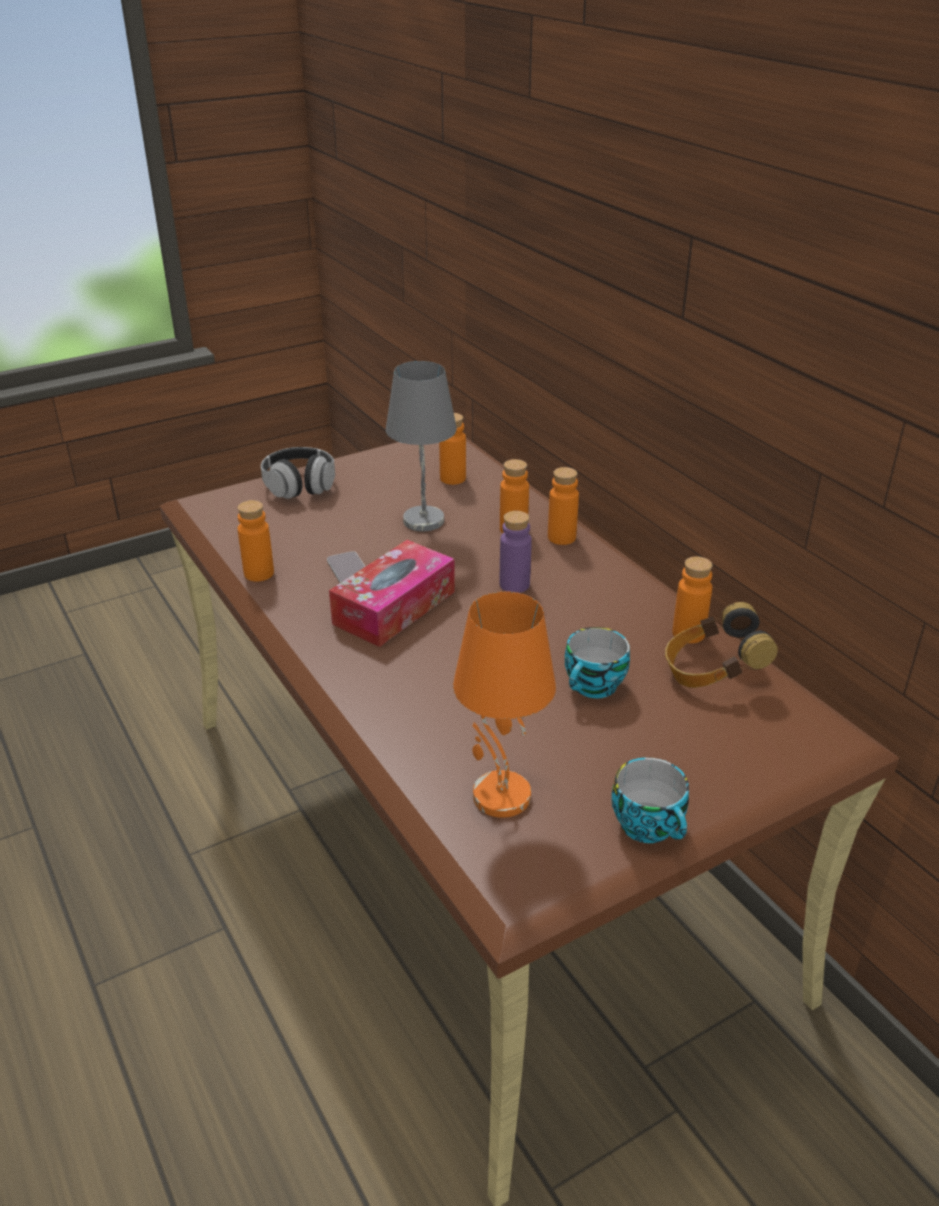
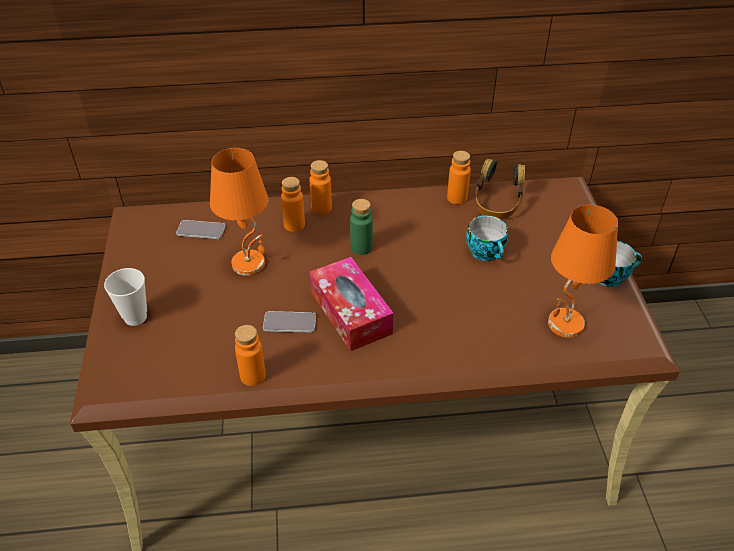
camera: 65 degrees left, 10 degrees up
(299, 486) = (135, 317): headphones -> cup
(424, 521) = (249, 263): grey table lamp -> orange table lamp
(453, 478) = (201, 230): orange bottle -> phone
(514, 584) = (361, 247): purple bottle -> green bottle

